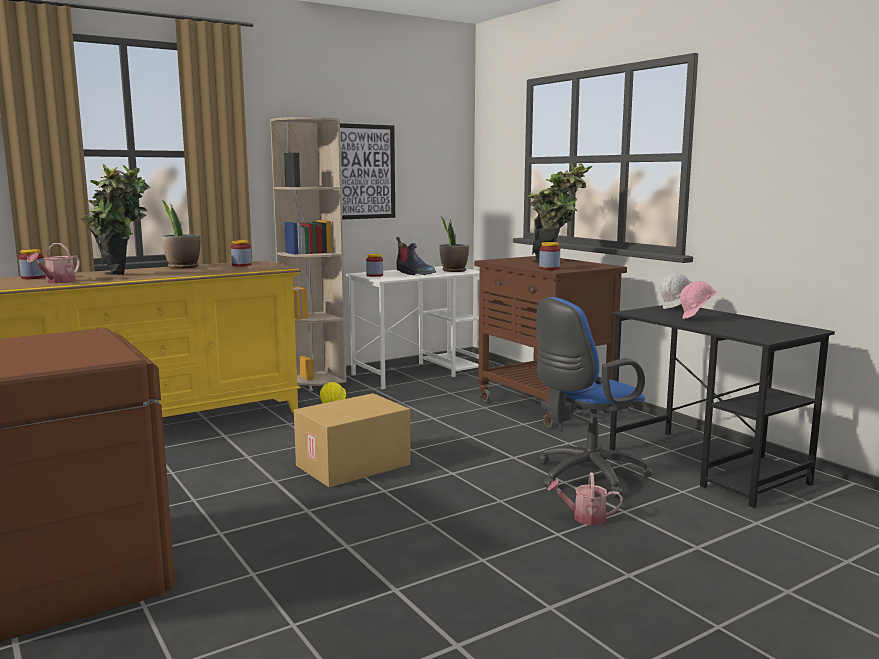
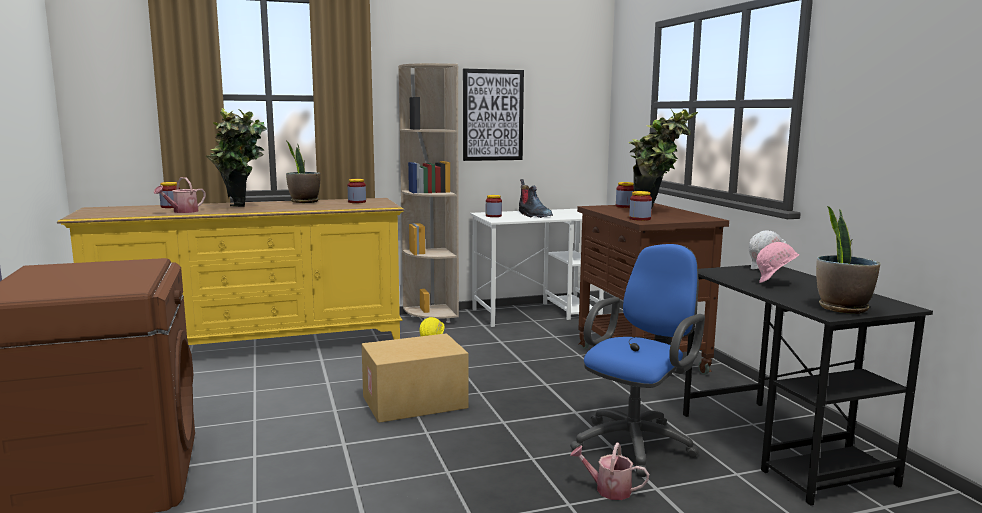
camera: 15 degrees right, 0 degrees up
(453, 271) = (575, 214): potted plant -> potted plant (842, 308)
(519, 259) = (625, 206): none -> jar
(584, 476) = (637, 443): blue office chair -> blue office chair turned 150 degrees clockwise

